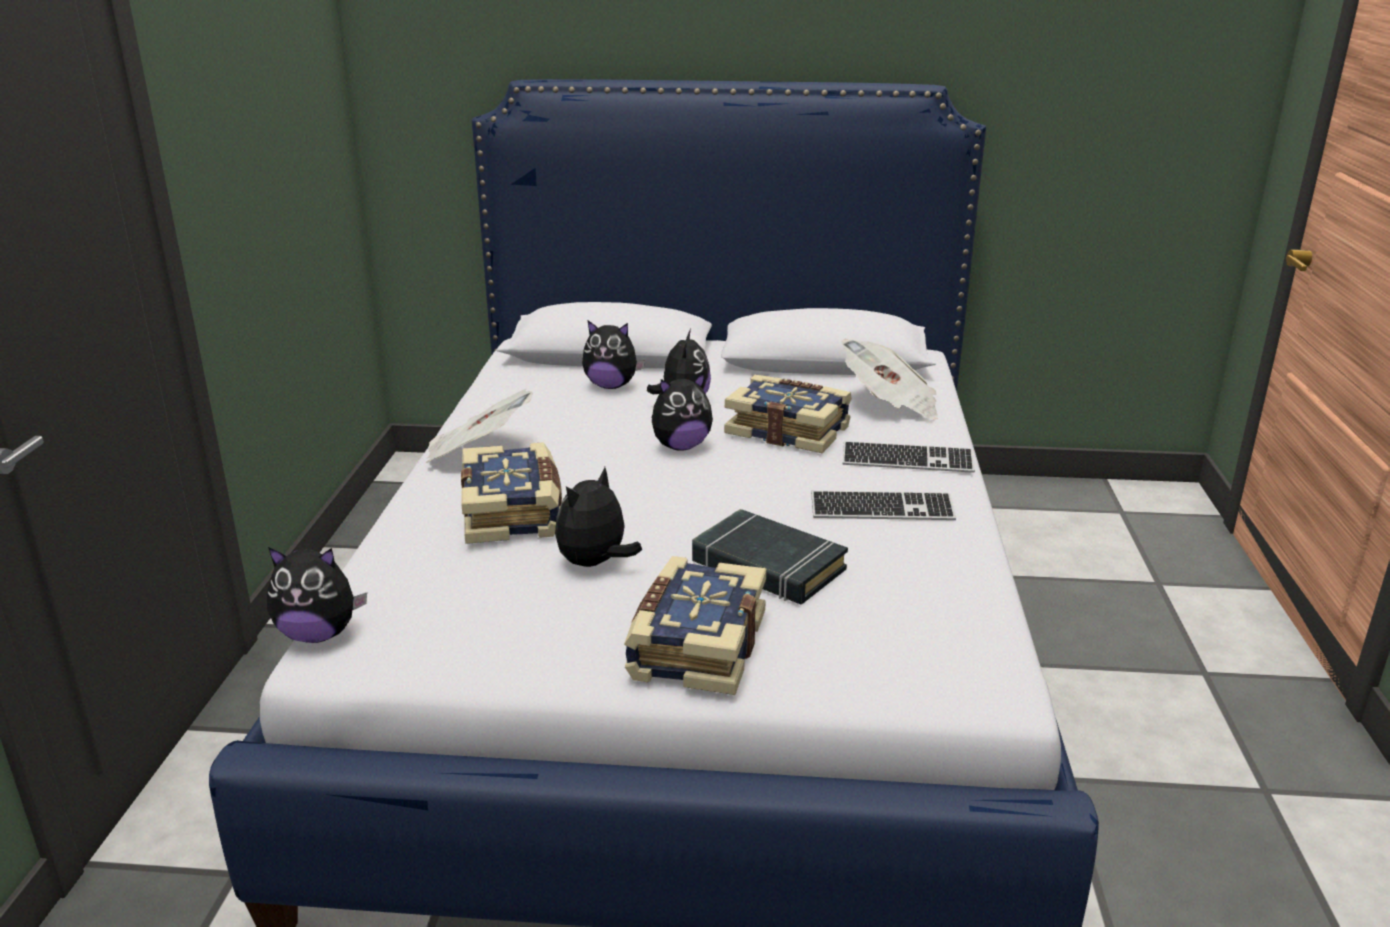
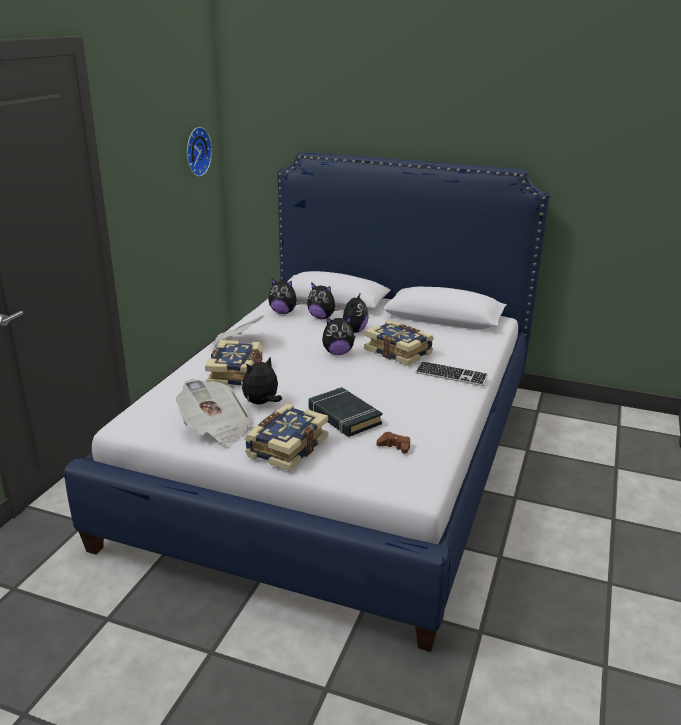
camera: 15 degrees right, 0 degrees up
(309, 88) = (196, 151): none -> wall clock
(319, 634) = (125, 416): plush toy -> plush toy (283, 312)
(882, 509) = (420, 398): keyboard -> none
(890, 405) = (463, 345): newspaper -> newspaper (215, 428)
(898, 609) = (394, 446): none -> brown game controller

